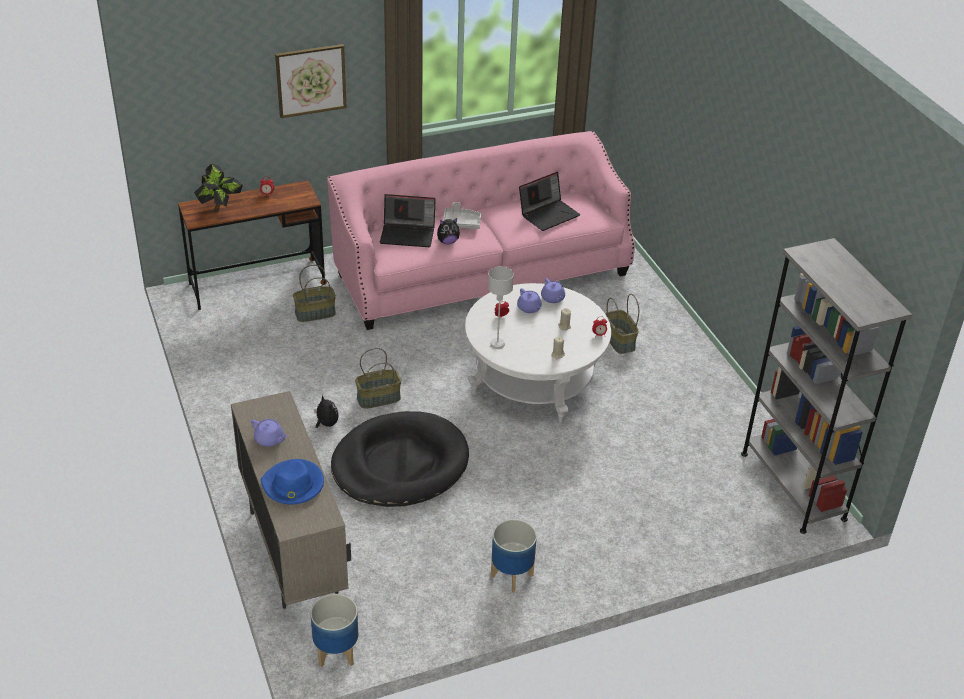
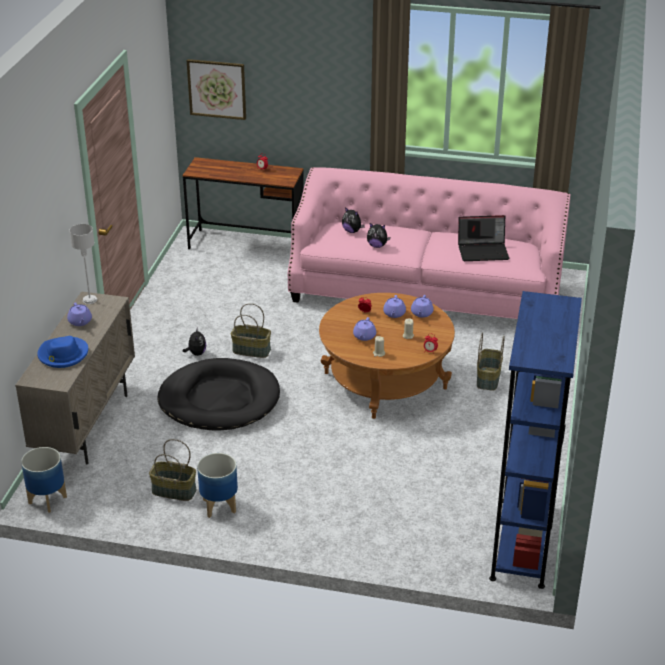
camera: 35 degrees right, 5 degrees down
(220, 208) = (219, 168): potted plant -> none
(311, 80) = (312, 80): picture -> picture (217, 89)
(315, 314) = (266, 278): basket -> basket (173, 491)
(408, 234) = (352, 231): laptop -> plush toy
(461, 223) = (403, 236): grey tray -> none
(497, 344) = (339, 329): grey table lamp -> grey table lamp (89, 300)
(526, 342) = (364, 336): none -> purple teapot
(534, 379) = (385, 381): white coffee table -> brown coffee table
(793, 486) = (522, 542): grey bookcase -> blue bookcase

